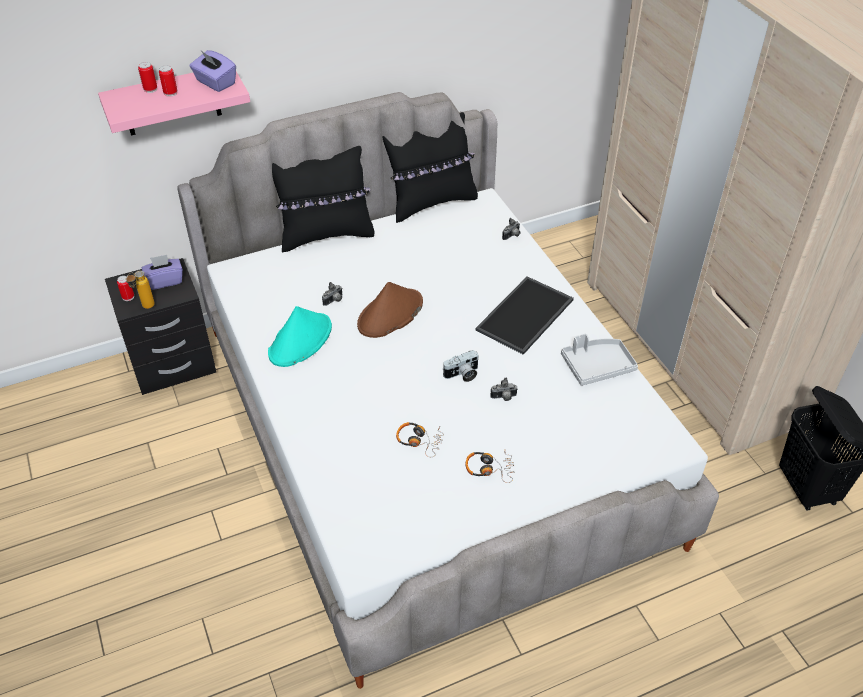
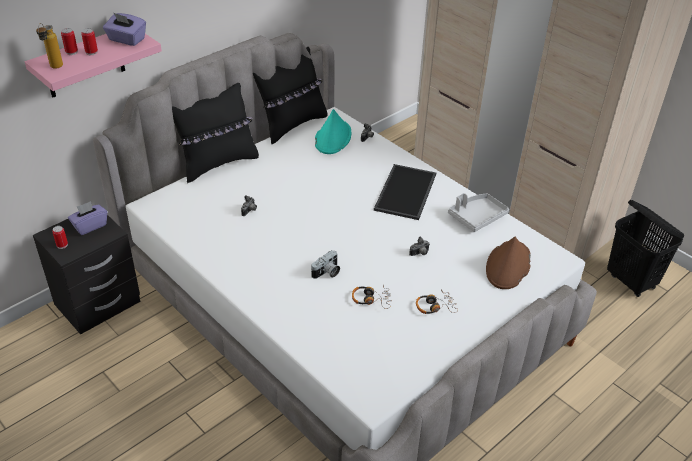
camera: 20 degrees left, 5 degrees down
(145, 308) = (82, 250): bottle -> bottle (54, 68)
(300, 340) = (237, 246): turquoise hat -> turquoise hat (333, 138)
(390, 314) = (300, 212): brown hat -> brown hat (508, 266)
(462, 375) = (380, 244): camera -> camera (327, 273)

